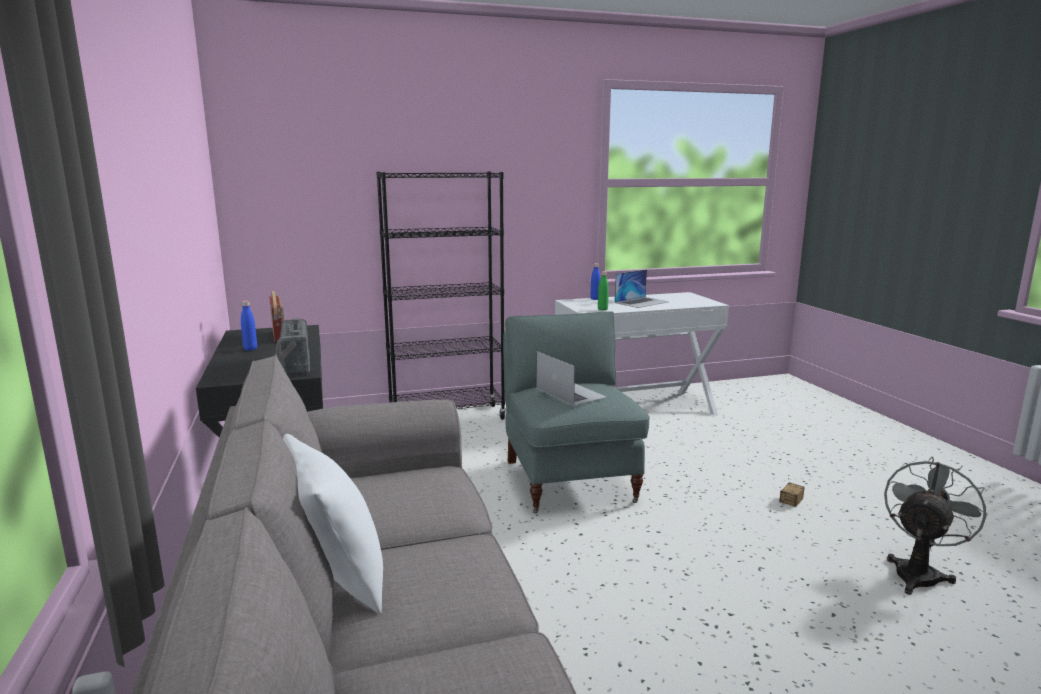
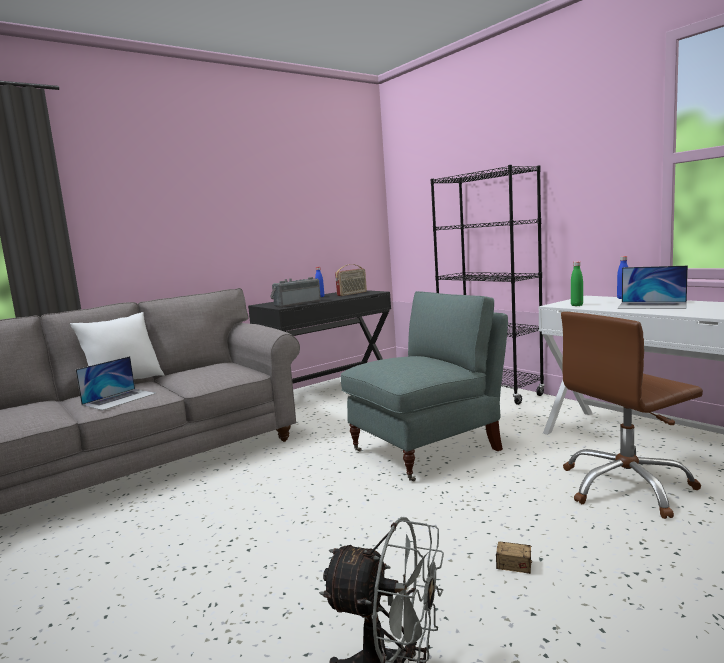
camera: 70 degrees right, 5 degrees down
(570, 392) = (396, 359): laptop -> laptop (119, 399)
(698, 437) = (626, 487): none -> brown office chair

